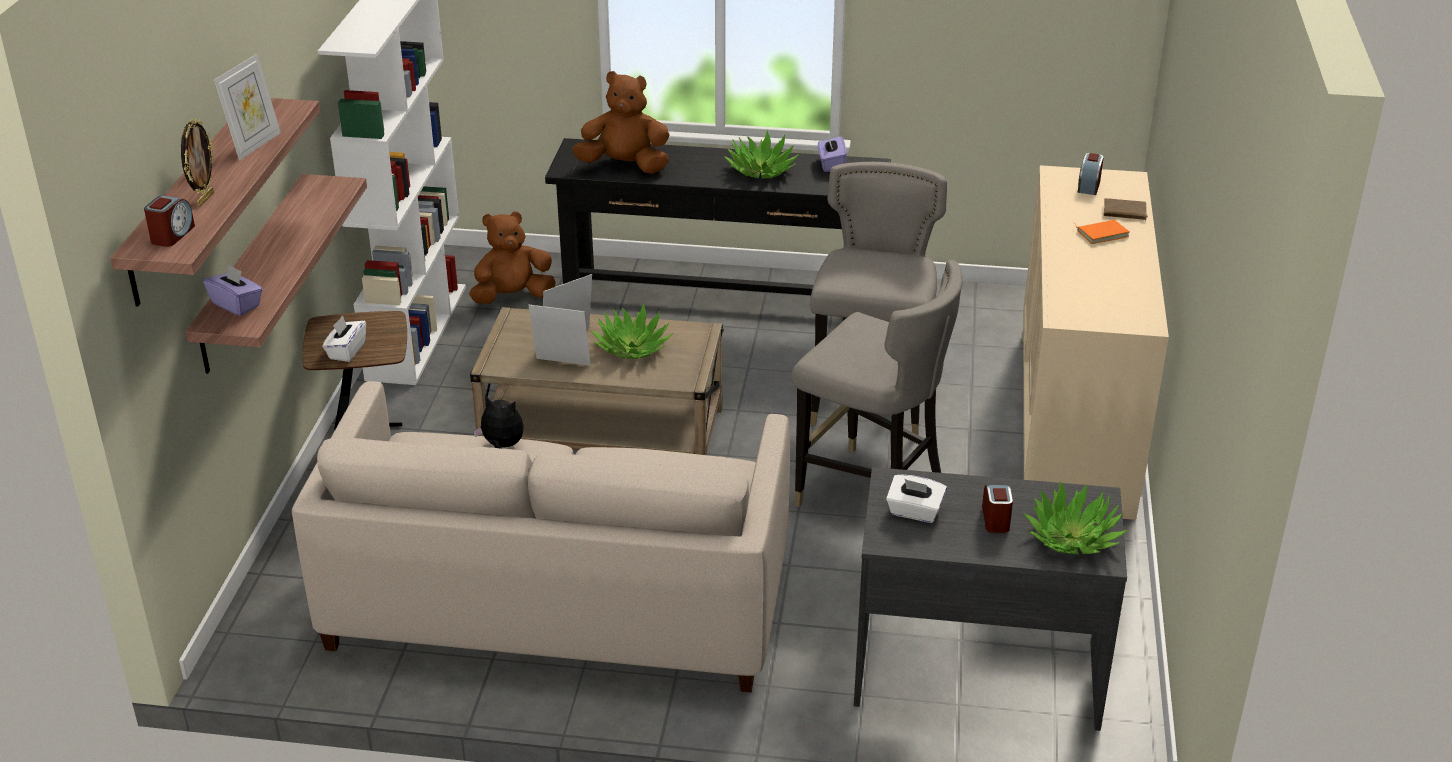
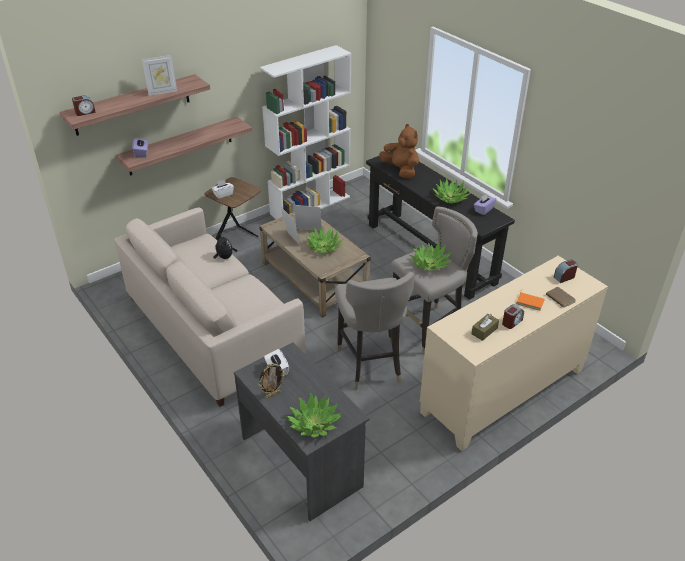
camera: 45 degrees right, 5 degrees up
(204, 199) = (115, 104): picture frame -> picture frame (272, 394)
(513, 297) = (359, 209): brown plush toy -> none
(876, 268) = (430, 264): none -> potted plant
(996, 519) = (300, 394): alarm clock -> alarm clock (512, 322)
(1111, 294) = (484, 331): none -> brown tissue box

